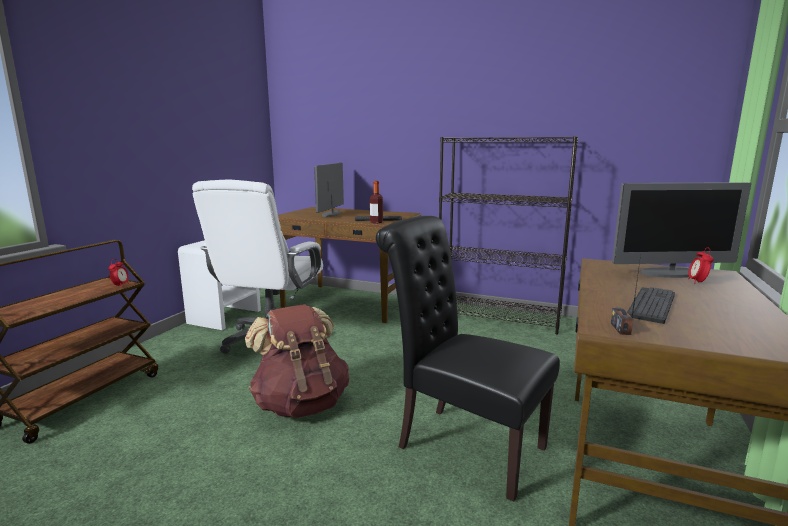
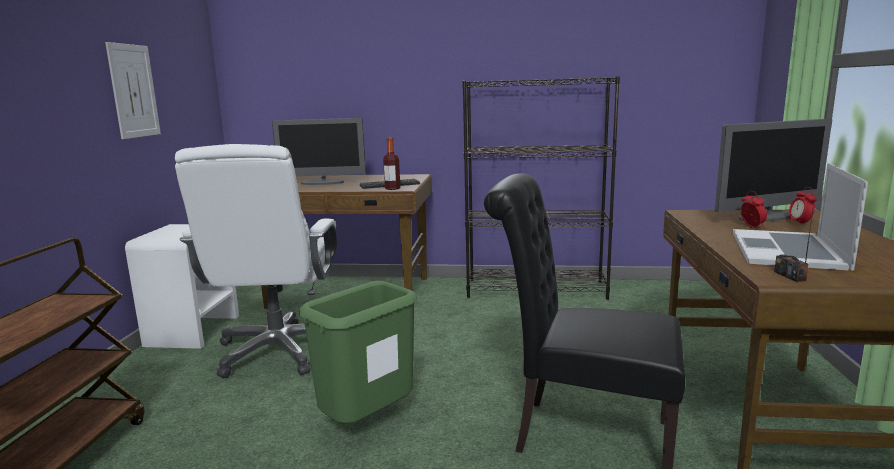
camera: 15 degrees left, 0 degrees up
(120, 285) = (90, 302): alarm clock -> alarm clock (752, 227)
(195, 138) = (133, 91): none -> picture
(301, 404) = (367, 423): brown backpack -> green trash can
(331, 214) = (322, 183): monitor -> monitor turned 90 degrees counterclockwise
(651, 305) = (788, 250): keyboard -> laptop

